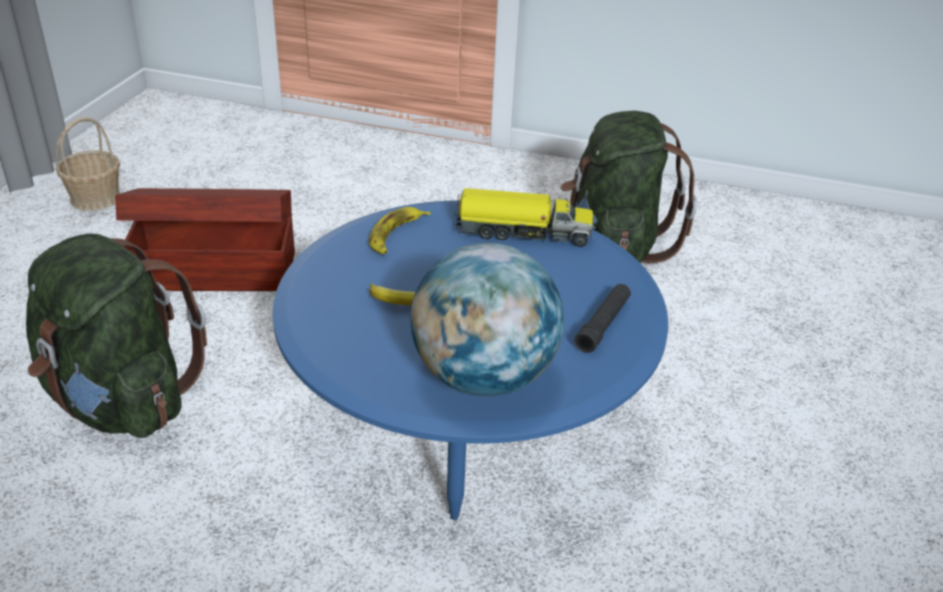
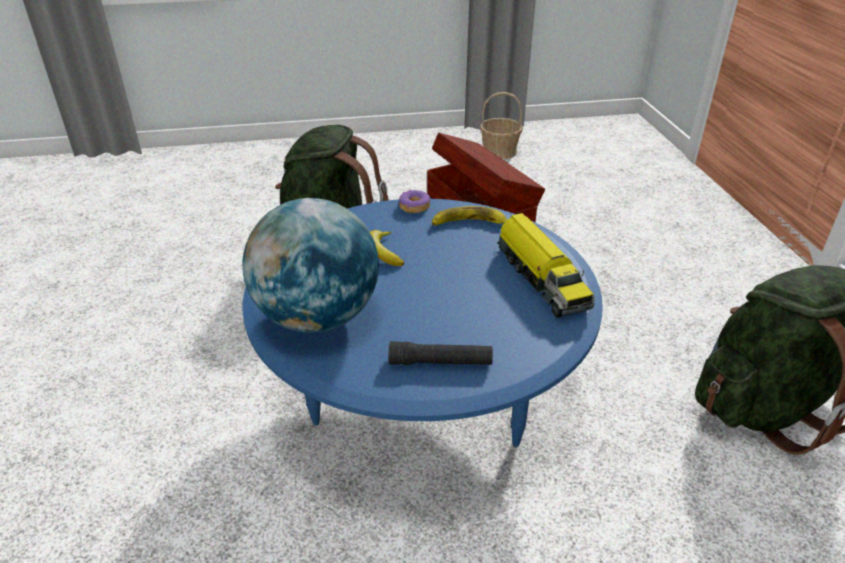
camera: 65 degrees right, 0 degrees up
(328, 255) = (414, 207): none -> donut

